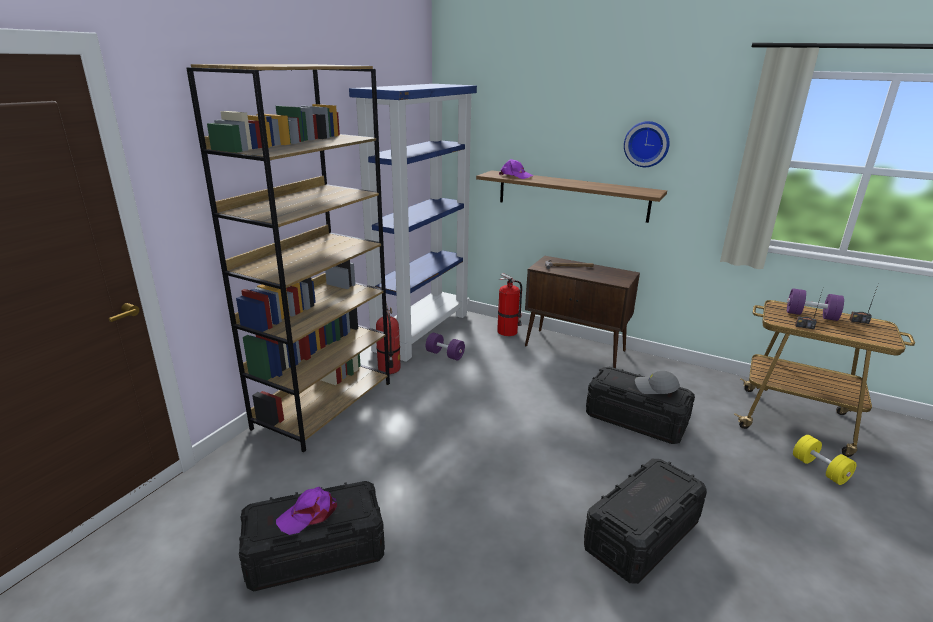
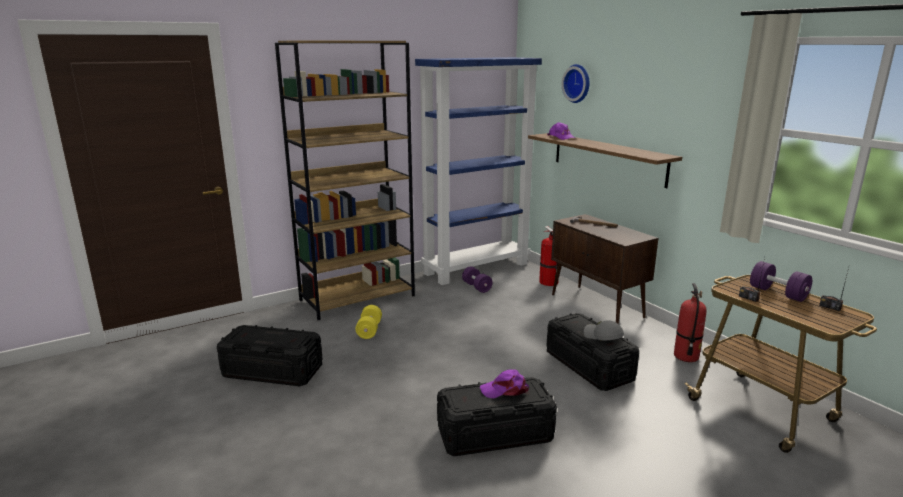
camera: 30 degrees right, 5 degrees down
(309, 514) = (266, 338): purple cap -> purple cap (505, 390)
(389, 369) = (424, 287): fire extinguisher -> fire extinguisher (685, 356)
(647, 144) = (666, 110): wall clock -> wall clock (578, 83)
(820, 469) = (734, 451): yellow dumbbell -> yellow dumbbell (369, 330)

